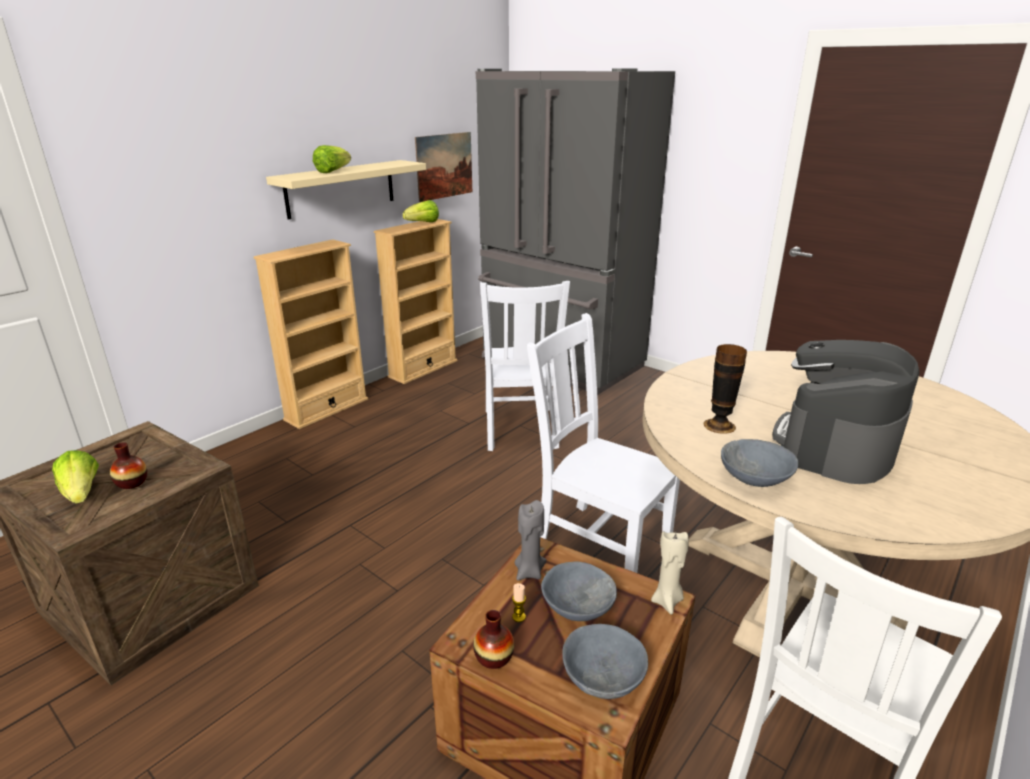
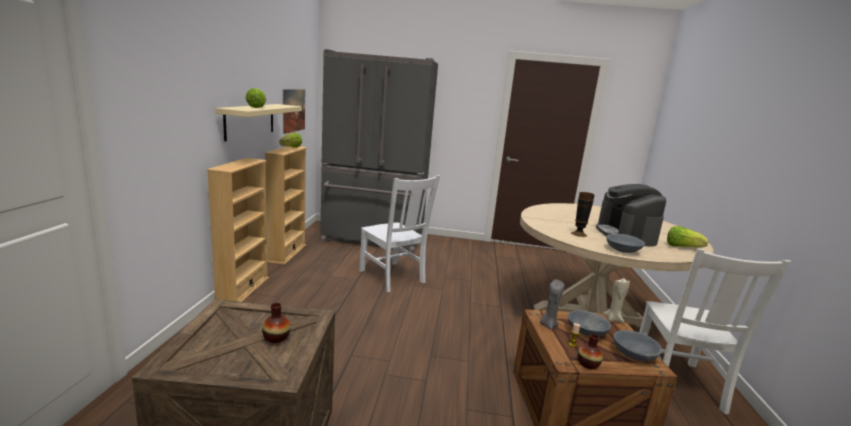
camera: 35 degrees left, 10 degrees down
(82, 493) = (244, 354): lettuce -> lettuce (682, 247)
(598, 543) = (499, 323): white chair -> none

